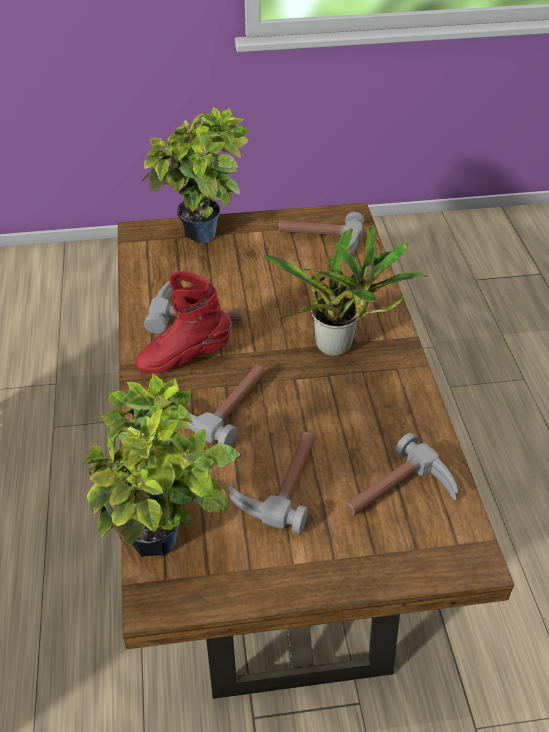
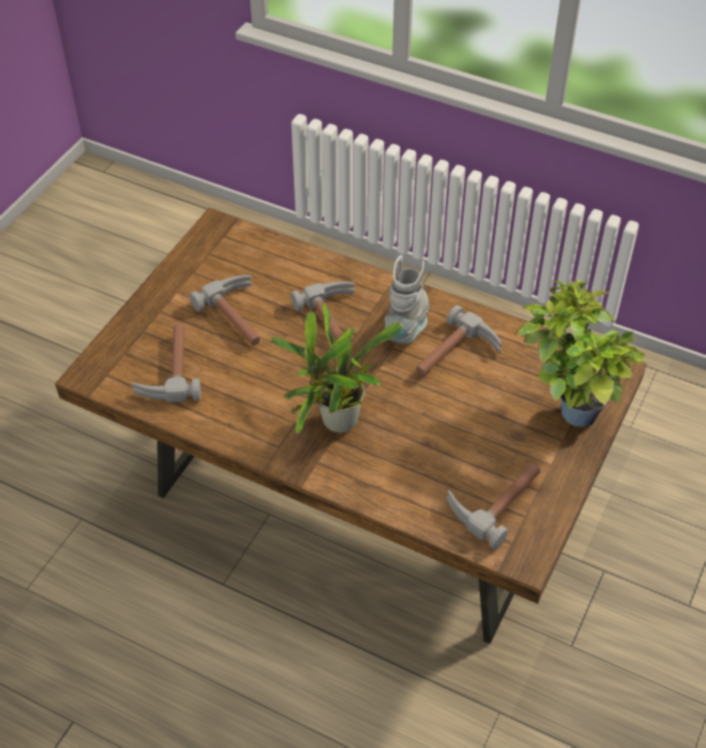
camera: 125 degrees right, 5 degrees up
(166, 546) = (246, 245): potted plant -> none
(184, 357) = (408, 325): red boot -> grey boot

